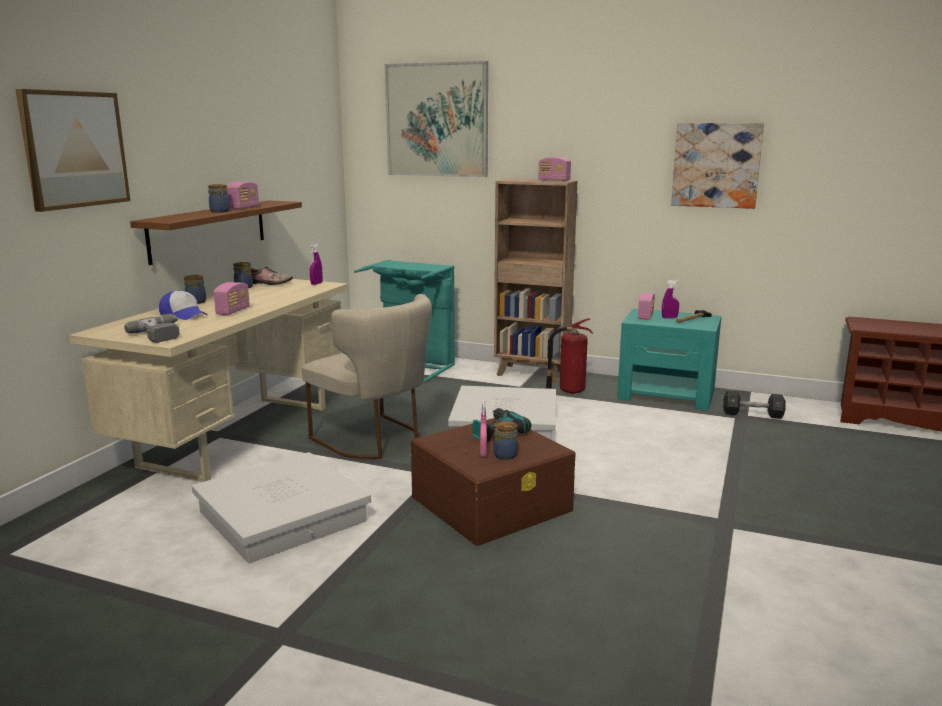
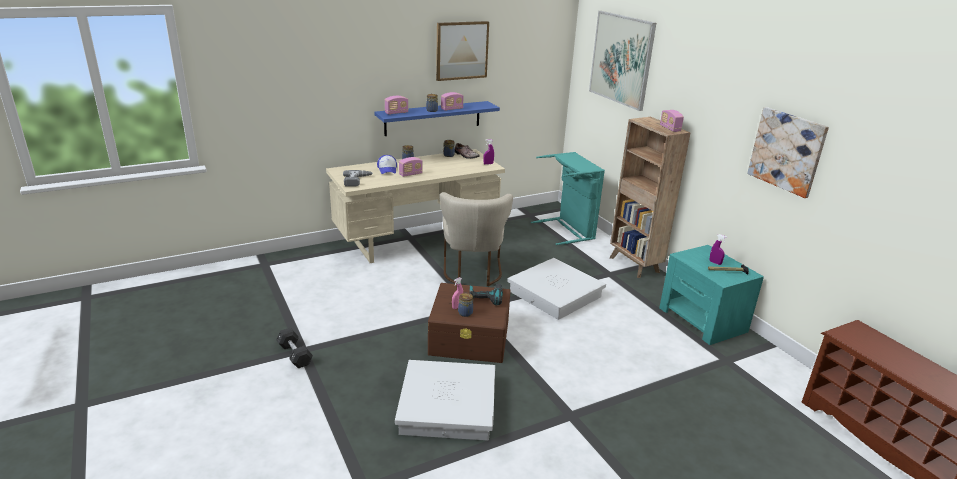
camera: 40 degrees right, 10 degrees up
(74, 149) = (342, 73): picture -> picture (461, 50)
(209, 230) = (433, 118): brown shelf -> blue shelf
(283, 516) = (375, 296): white storage box -> white storage box (448, 406)
(570, 390) = (637, 288): fire extinguisher -> none
(645, 316) = (698, 255): radio -> radio (396, 113)
(752, 414) = (739, 363): black dumbbell -> black dumbbell (295, 355)

